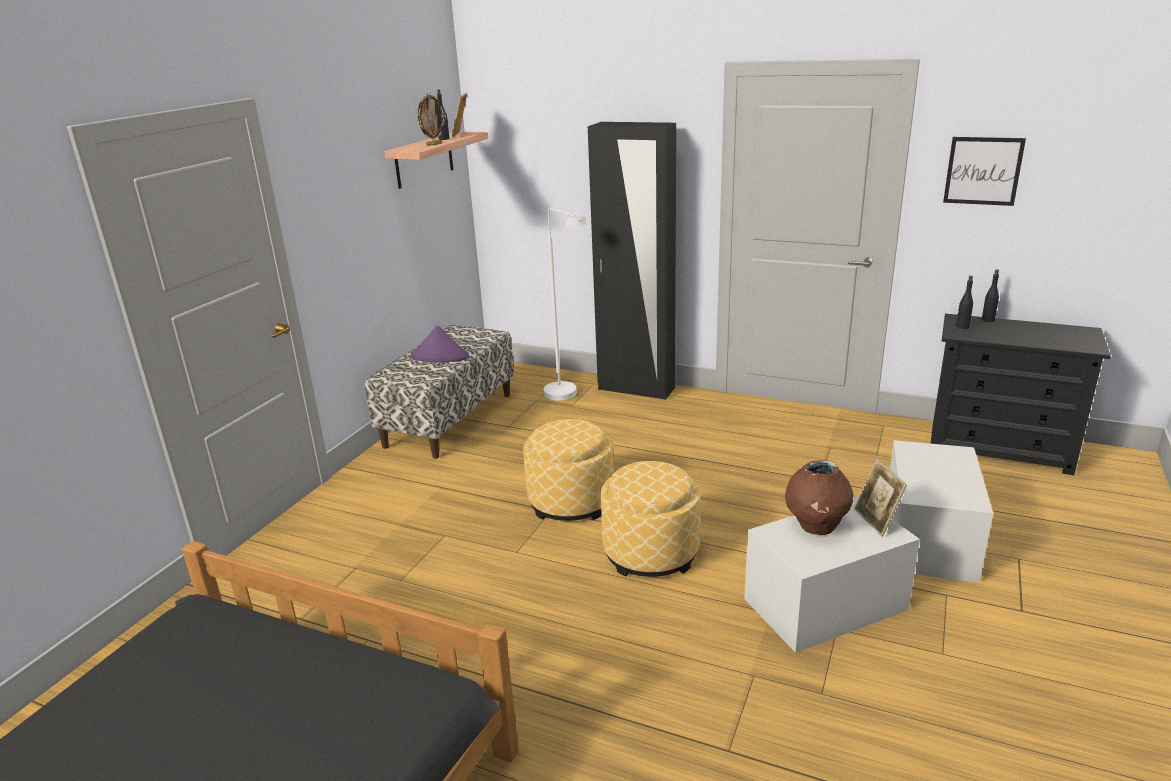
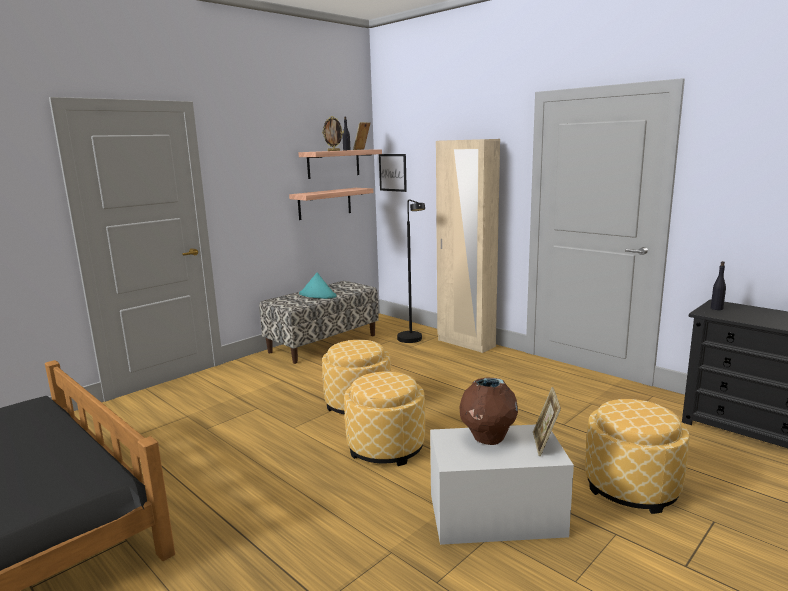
camera: 20 degrees right, 10 degrees down
(419, 220) = (325, 203): none -> shelf
(440, 356) = (318, 295): purple hat -> turquoise hat
(566, 396) = (412, 341): white floor lamp -> black floor lamp
(636, 389) = (465, 343): black wardrobe -> beige wardrobe
(928, 539) = (631, 486): white storage box -> ottoman
(983, 171) = (742, 171): picture -> picture (392, 172)
(988, 320) = (747, 307): black bottle -> none

